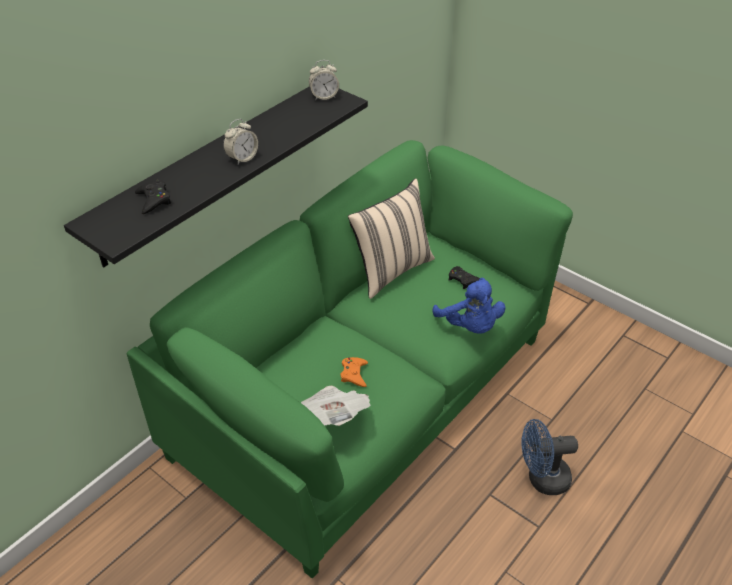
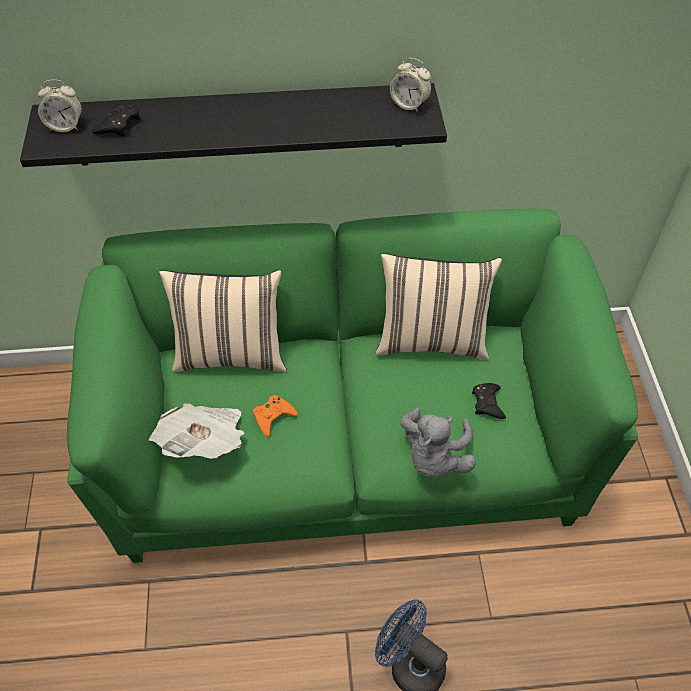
camera: 45 degrees right, 10 degrees up
(242, 158) = (242, 128): alarm clock -> alarm clock (66, 126)
(279, 361) = (231, 354): none -> beige pillow
(470, 326) = (434, 457): blue plush toy -> grey plush toy

